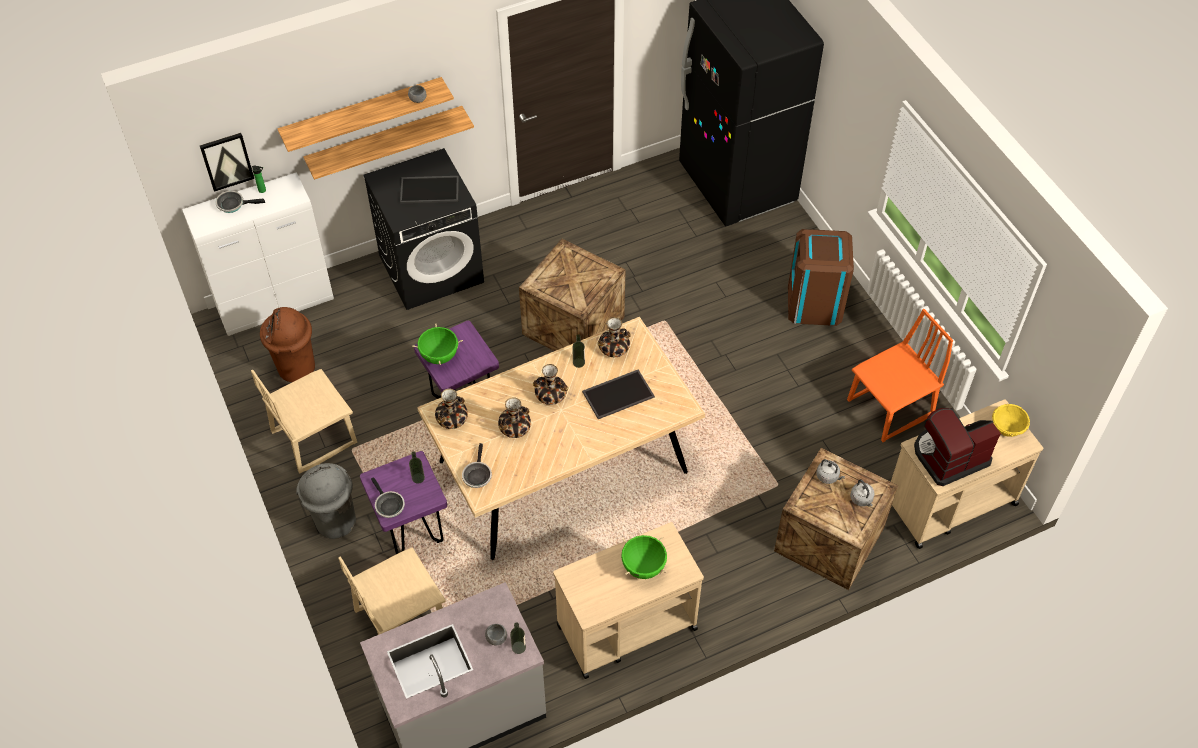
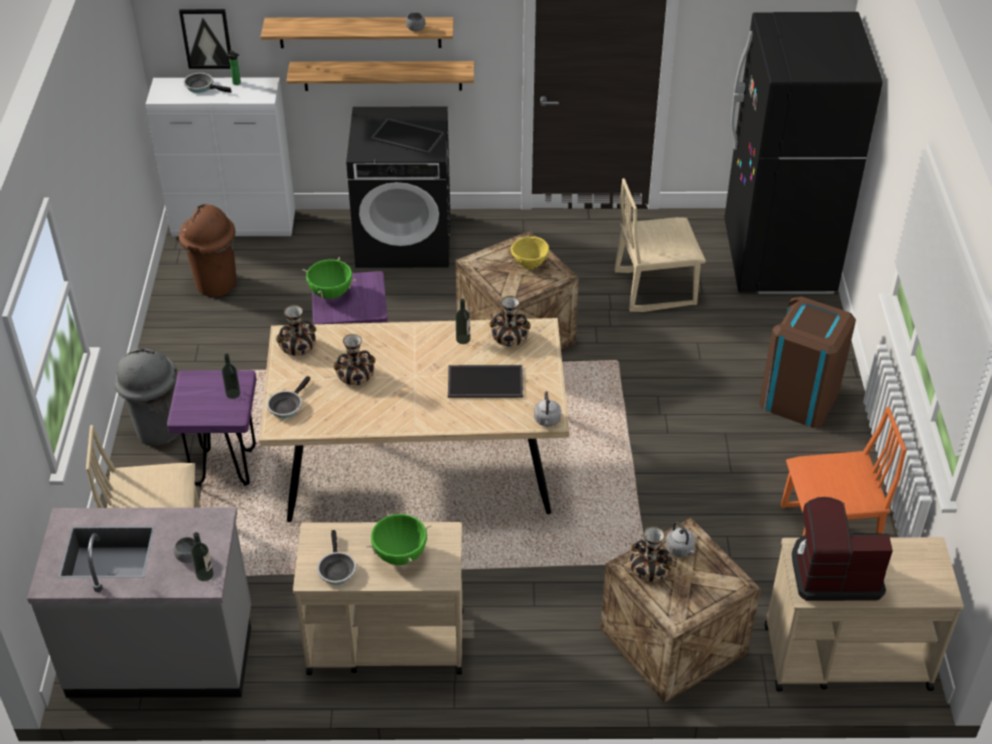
camera: 25 degrees right, 10 degrees down
(314, 437) = (190, 348): beige chair -> beige chair (654, 287)
(388, 505) = (186, 407): frying pan -> frying pan (336, 569)
(550, 395) = (413, 358): vase -> vase (649, 569)
(862, 499) = (706, 587): grey kettle -> grey kettle (547, 421)
(1006, 430) = (926, 570): yellow bowl -> yellow bowl (529, 264)

